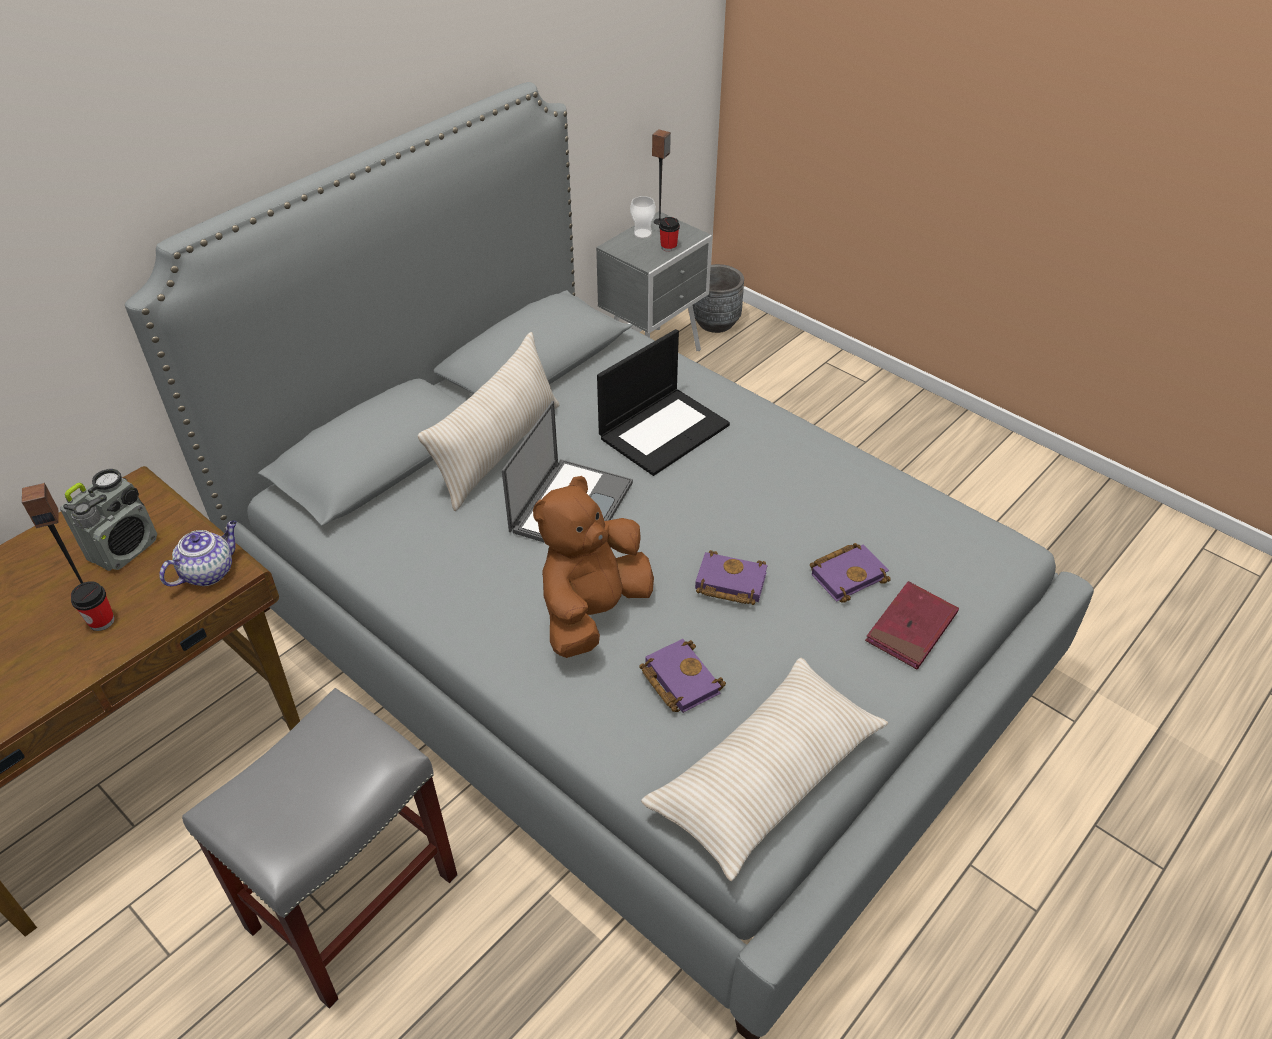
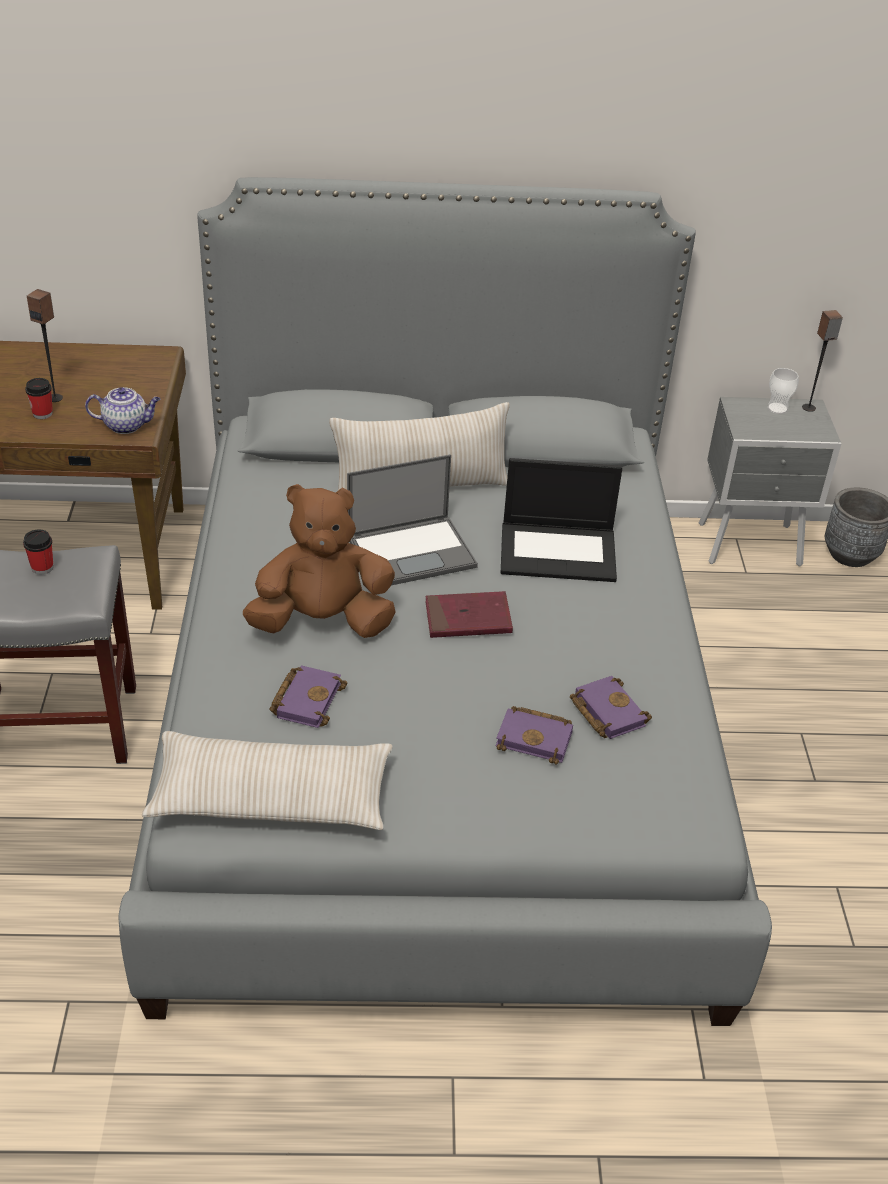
camera: 45 degrees right, 5 degrees down
(125, 548) = (106, 384): radio -> none
(668, 247) = (783, 430): cup -> cup (42, 567)
(728, 583) = (437, 675): purple book -> purple book (605, 711)
(911, 628) = (522, 806): red book -> red book (468, 619)

